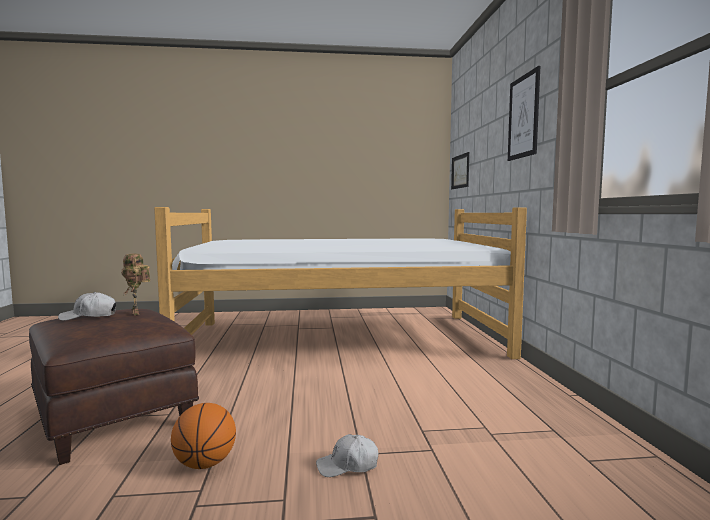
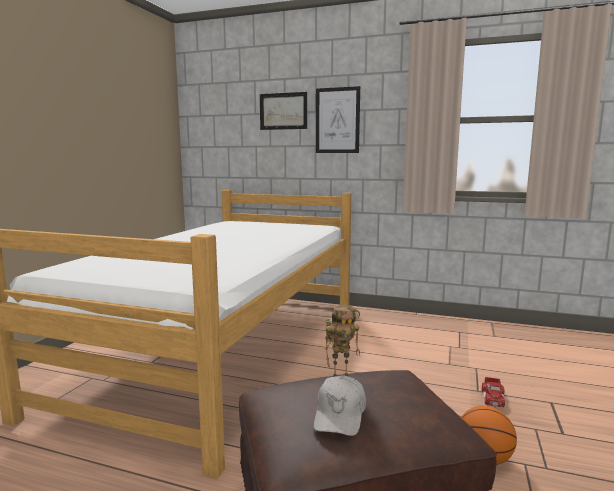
camera: 65 degrees left, 5 degrees up
(348, 465) = (493, 398): white cap -> toy truck
(460, 171) = (213, 151): picture -> picture (283, 111)

